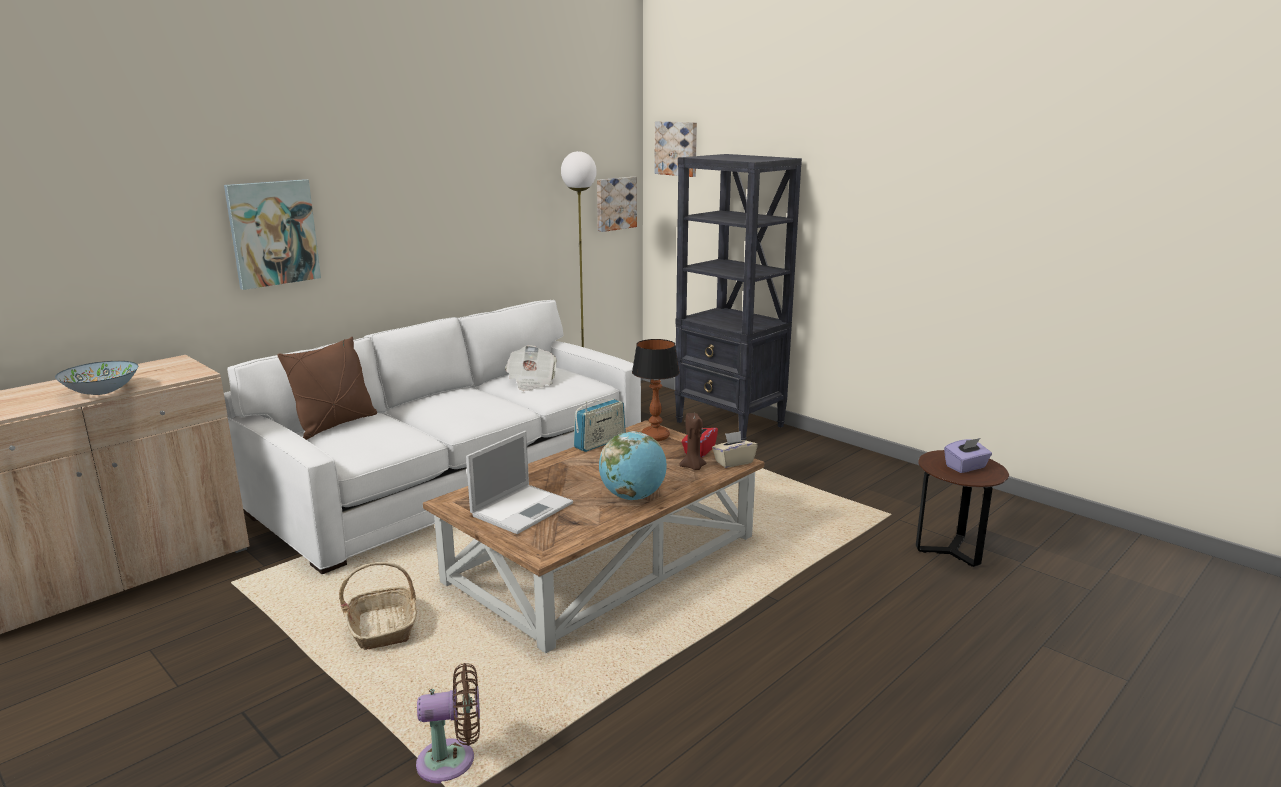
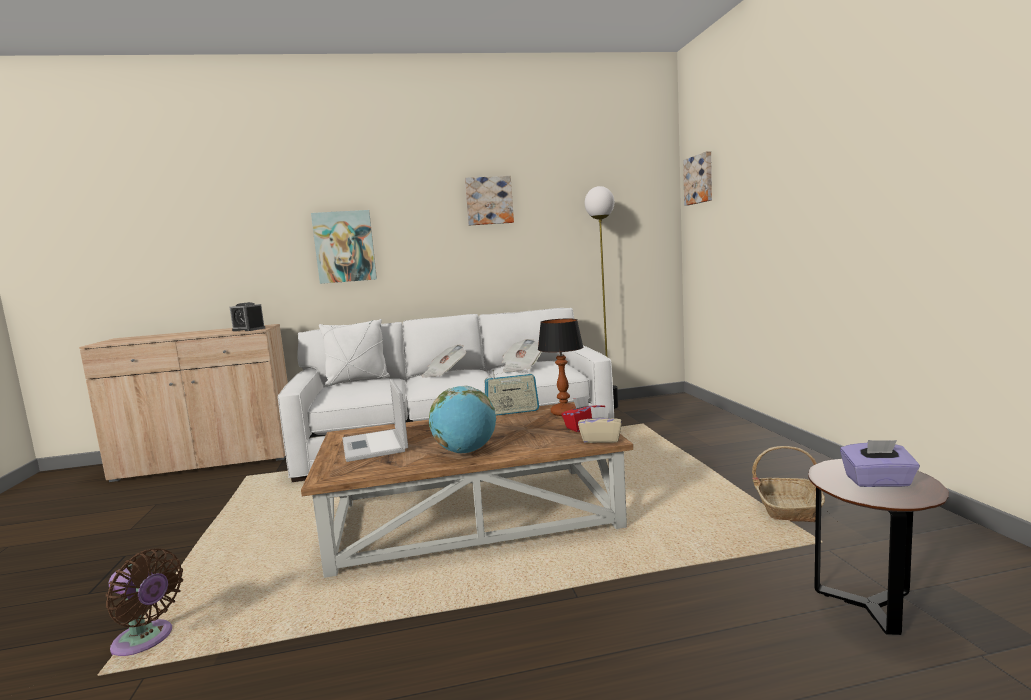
camera: 35 degrees right, 10 degrees down
(102, 392) = (197, 334): bowl -> none
(176, 373) = (249, 329): none -> alarm clock
(335, 425) = (357, 381): brown pillow -> white pillow
(383, 628) = (268, 525): basket -> basket (787, 508)
(446, 400) = (444, 373): none -> newspaper
(523, 508) = (375, 446): laptop -> laptop turned 90 degrees clockwise
(615, 203) = (649, 233): picture -> picture (489, 201)
(693, 467) = (556, 438): brown candle -> none
(730, 424) = (725, 431): black bookcase -> none

